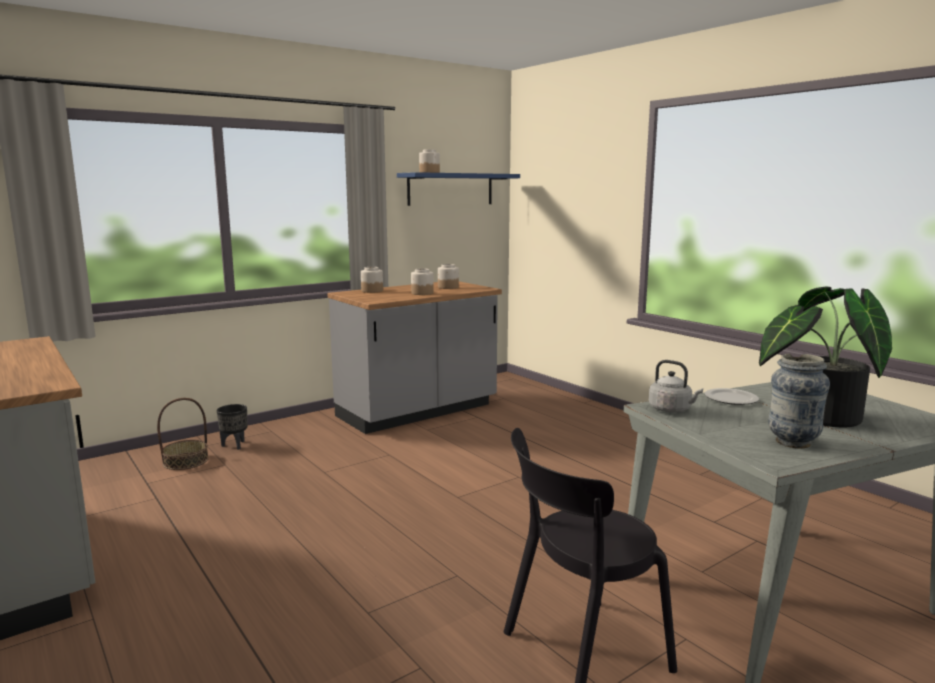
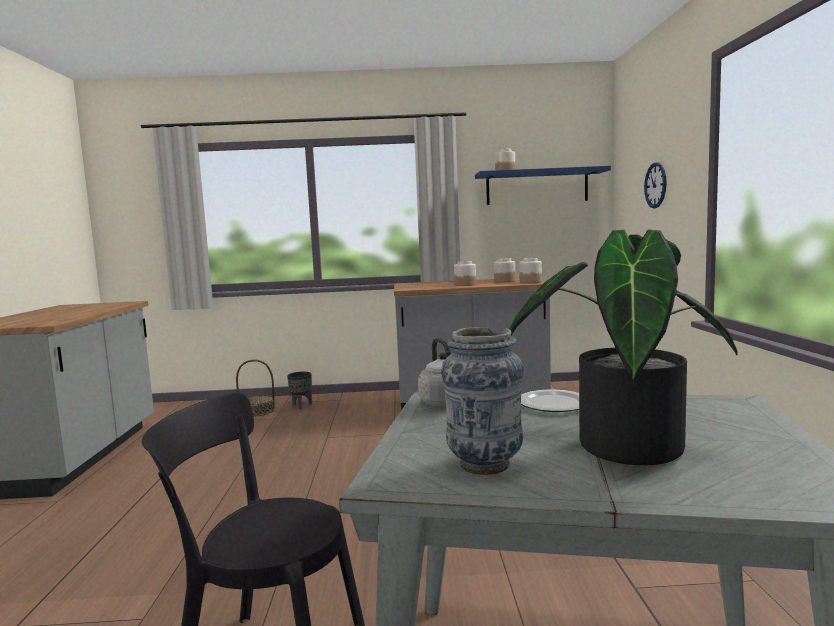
camera: 35 degrees right, 5 degrees down
(372, 291) = (431, 282): jar -> jar (530, 282)
(575, 199) = (655, 185): none -> wall clock

